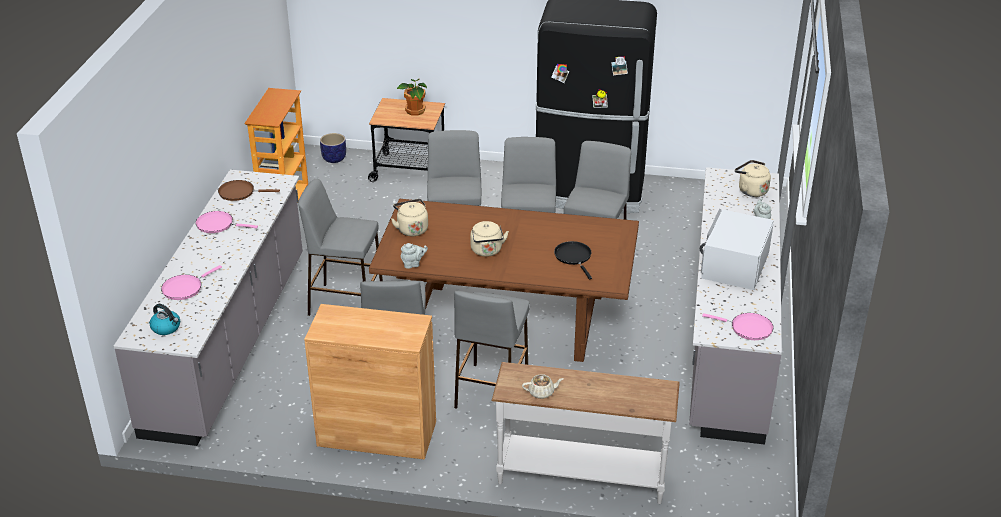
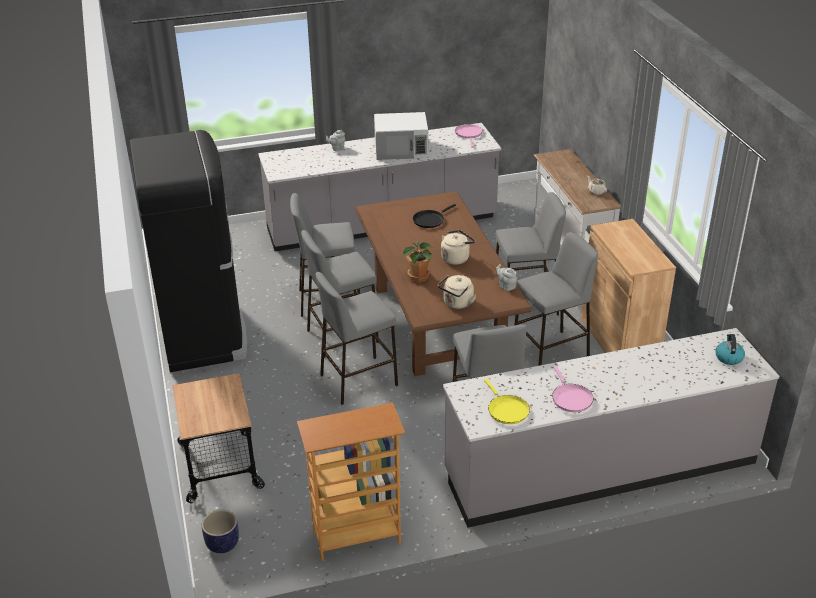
camera: 115 degrees left, 0 degrees up
(184, 288) = (674, 372): pink frying pan -> none
(239, 193) = (506, 410): brown frying pan -> yellow frying pan
(415, 111) = (205, 399): potted plant -> potted plant (419, 276)
(751, 190) = (293, 158): beige kettle -> none

